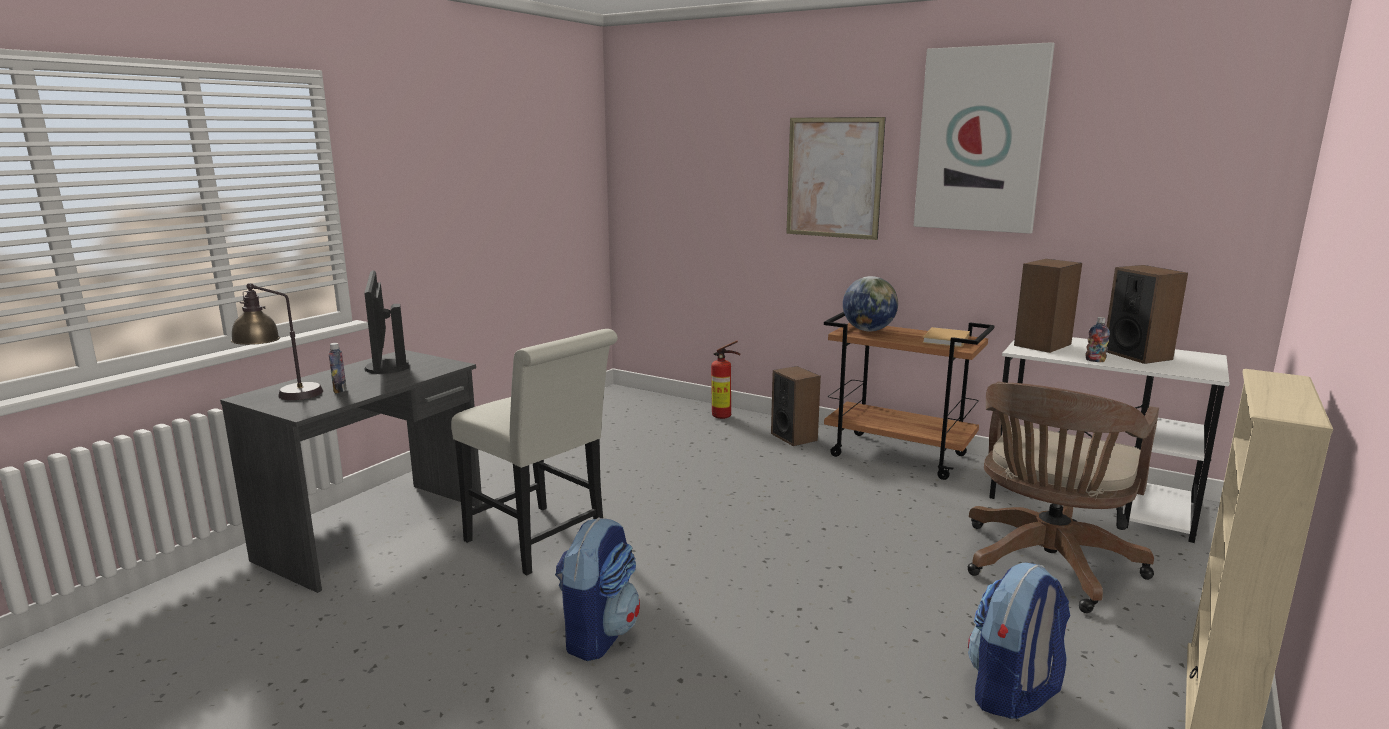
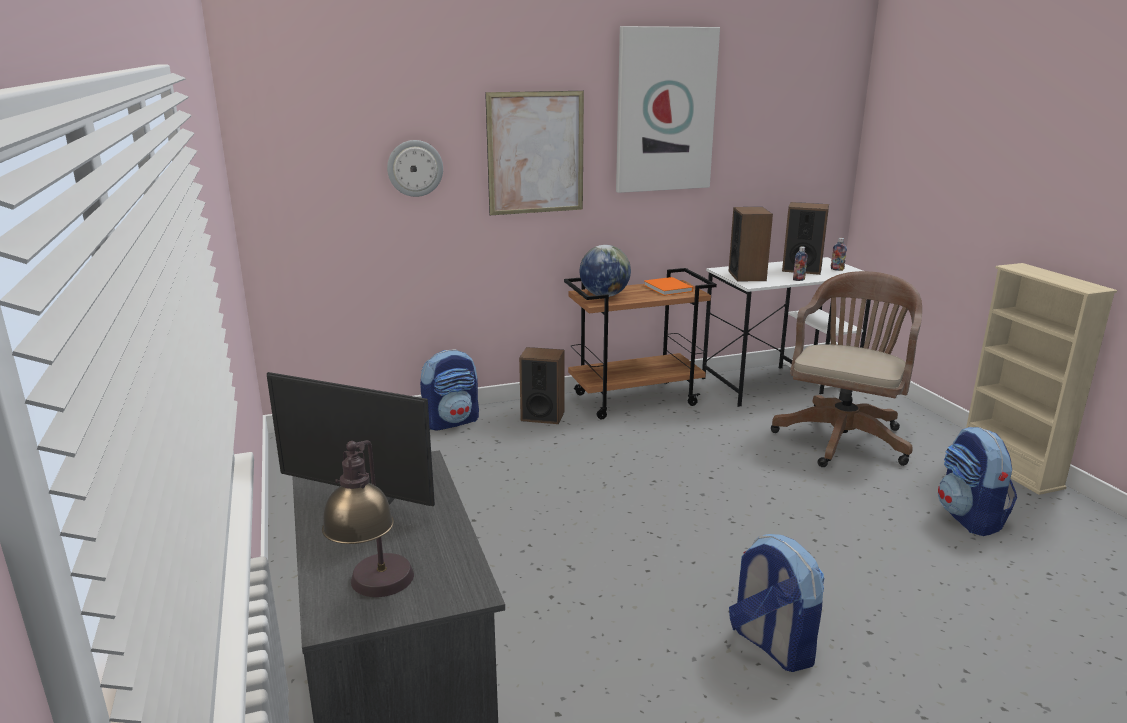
camera: 50 degrees left, 5 degrees up
(340, 390) = (413, 548): bottle -> bottle (837, 269)
(542, 542) = (572, 612): white chair -> none
(724, 416) = (452, 421): fire extinguisher -> backpack
(728, 183) = (415, 168): none -> wall clock
(945, 339) = (668, 288): beige book -> orange book
(1046, 567) = (843, 437): brown office chair -> brown office chair turned 135 degrees counterclockwise

